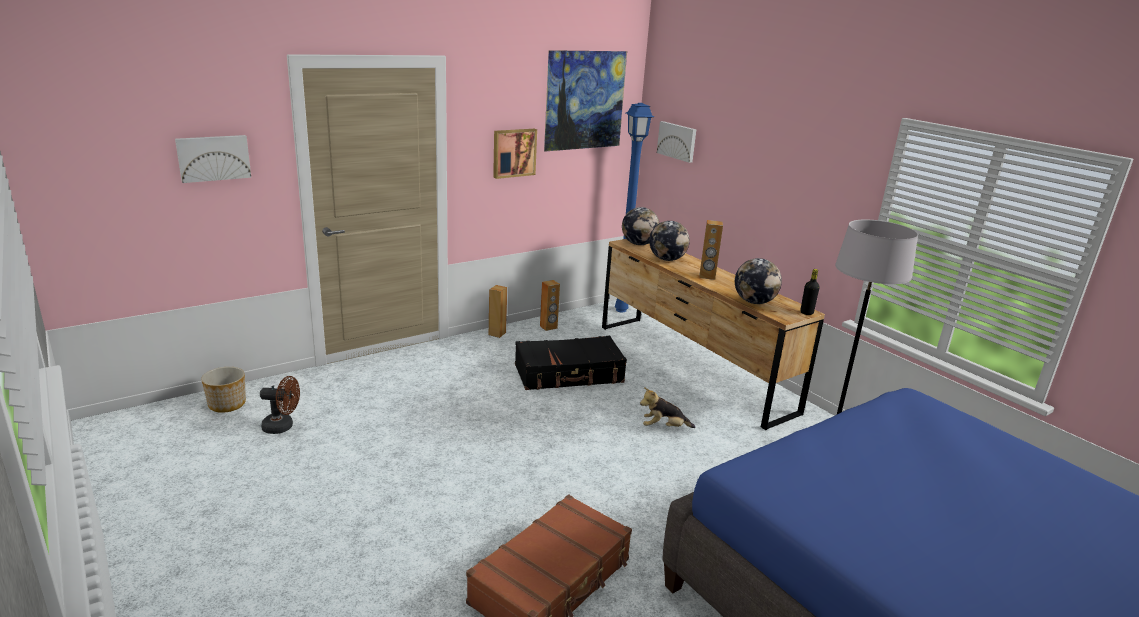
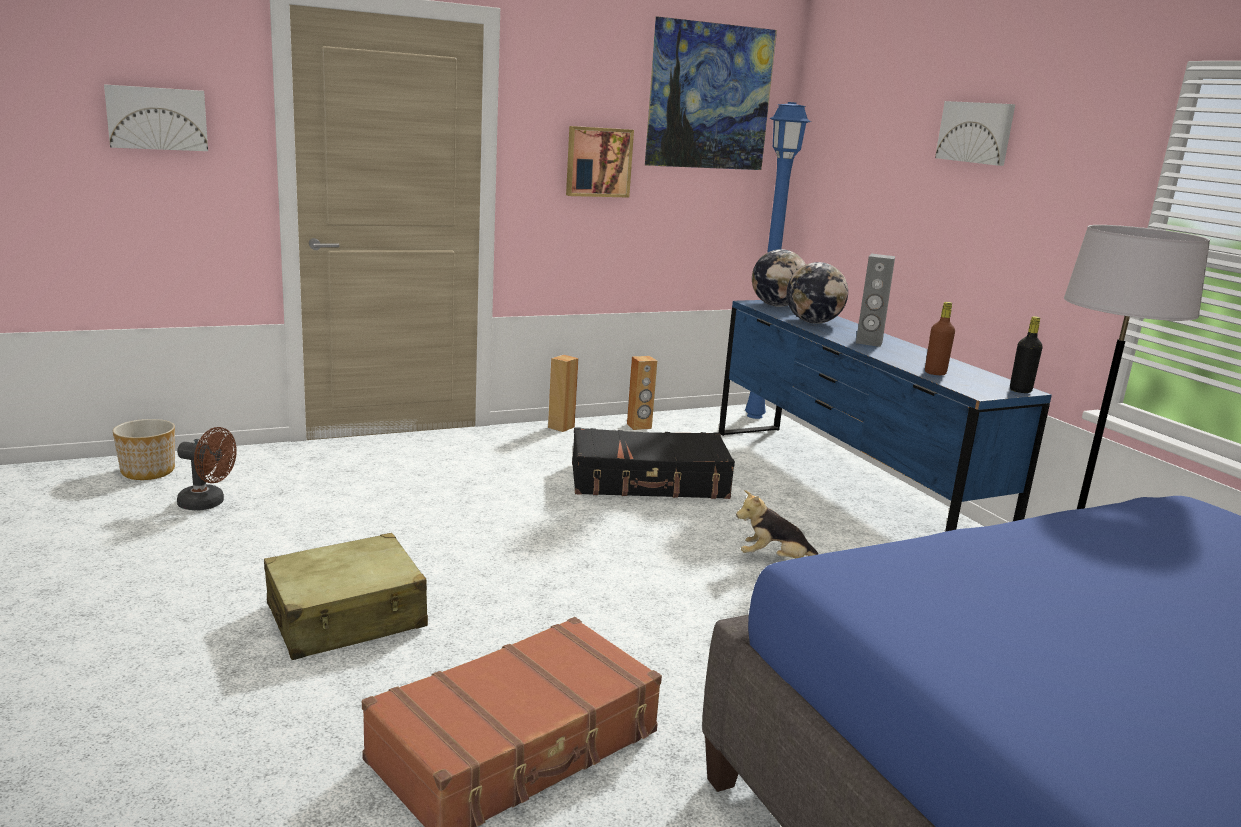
camera: 10 degrees right, 5 degrees down
(415, 505) = (347, 617): none -> beige suitcase
(677, 141) = (844, 157): picture -> picture (976, 132)
(691, 367) = (843, 490): brown dresser -> blue dresser
(707, 276) = (869, 342): brown speaker -> grey speaker
(754, 302) = (935, 373): globe -> brown bottle

